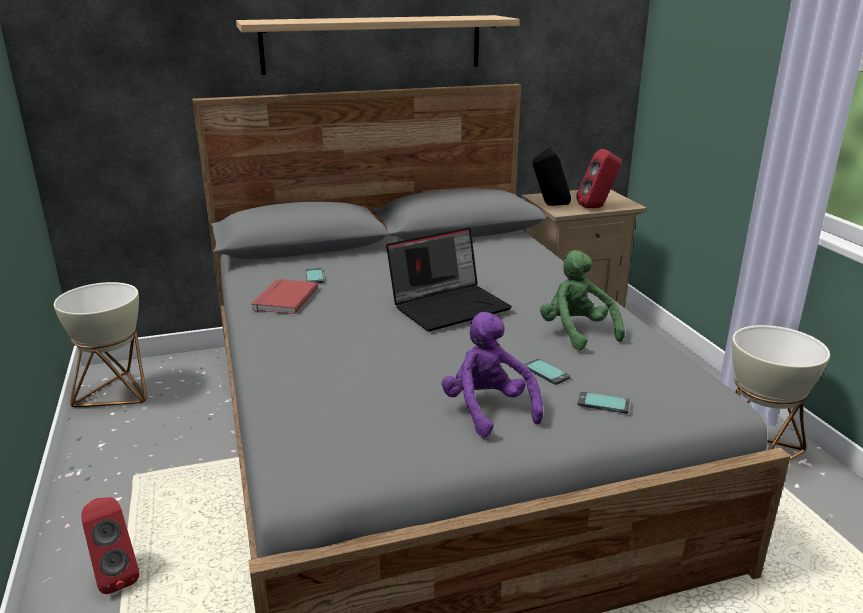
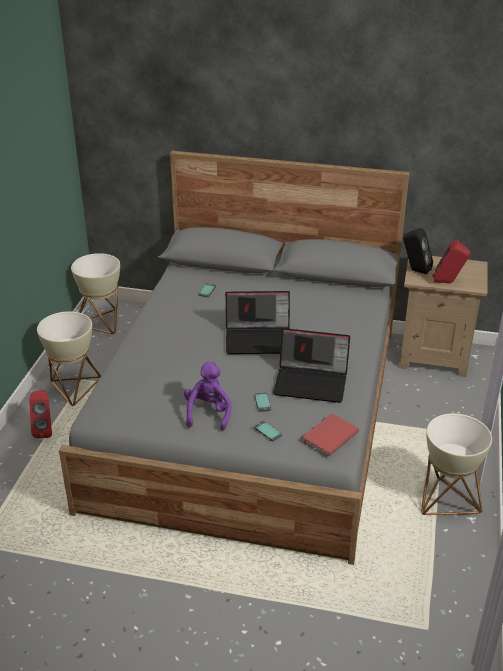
camera: 30 degrees right, 10 degrees up
(127, 491) = (74, 387): none -> planter
(283, 299) = (175, 303): red book -> red book (328, 436)
(373, 44) = (297, 129): shelf -> none
(576, 332) = (312, 382): green plush toy -> laptop

